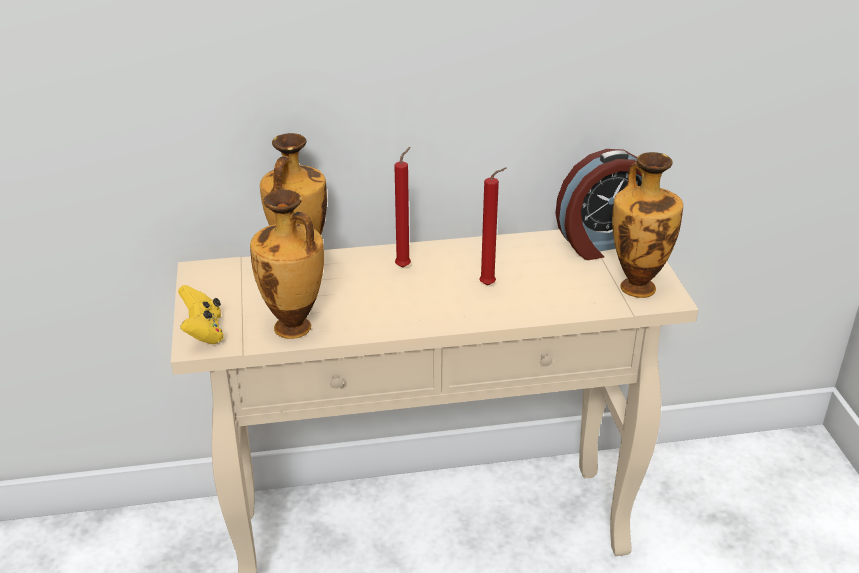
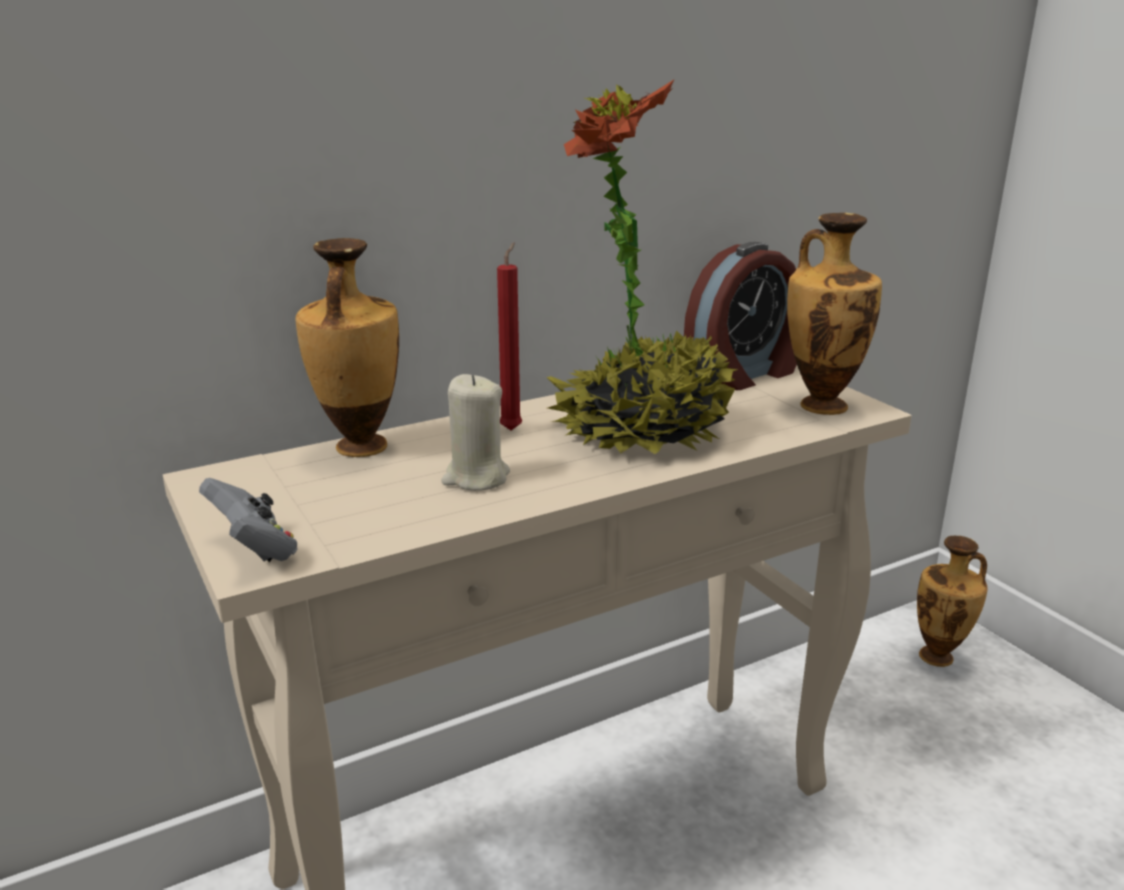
camera: 20 degrees left, 10 degrees down
(203, 332) = (255, 550): yellow game controller -> grey game controller
(294, 329) = (402, 521): vase -> vase (939, 657)
(356, 304) = (475, 478): none -> beige candle
(490, 285) = (642, 430): red candle -> potted plant

